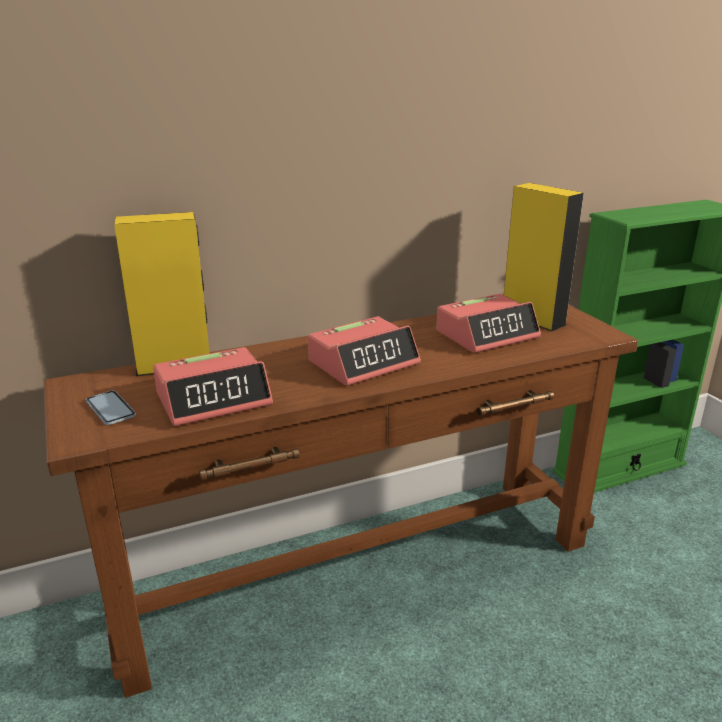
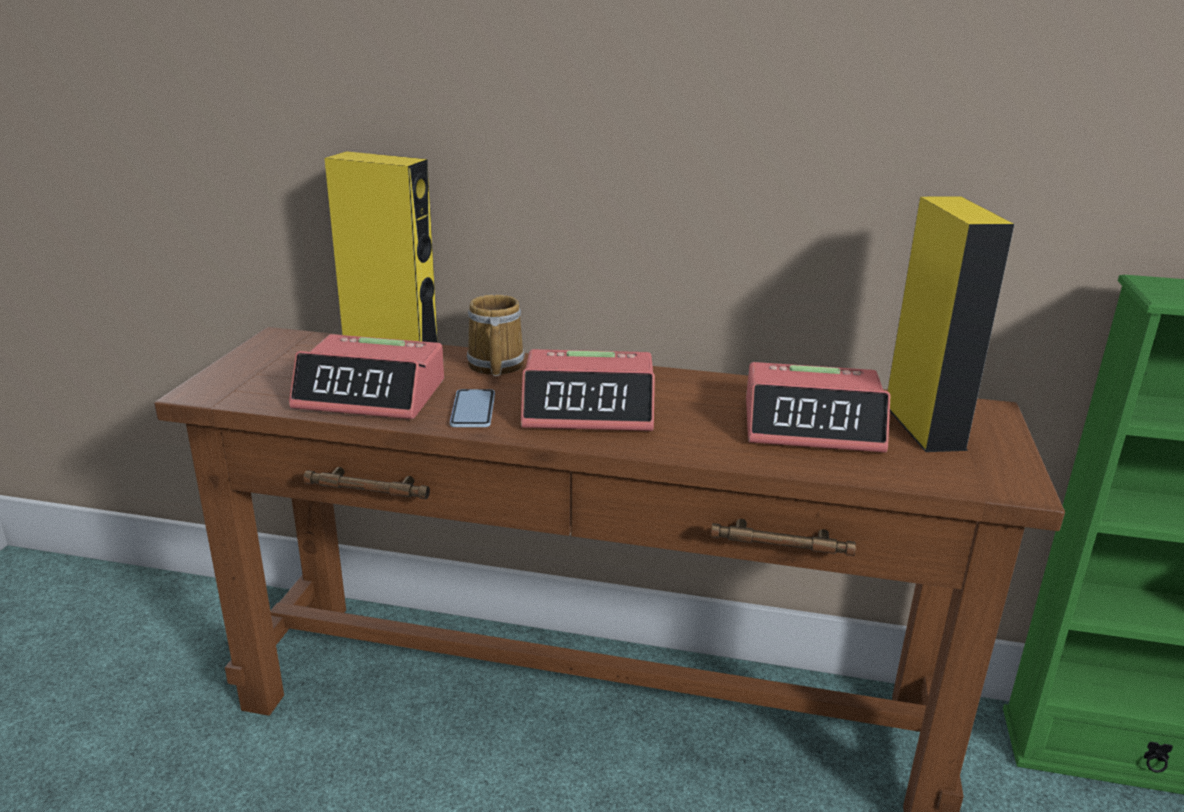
camera: 35 degrees right, 0 degrees up
(110, 409) = (271, 372): phone -> phone (473, 410)
(264, 355) = (494, 366): none -> mug

